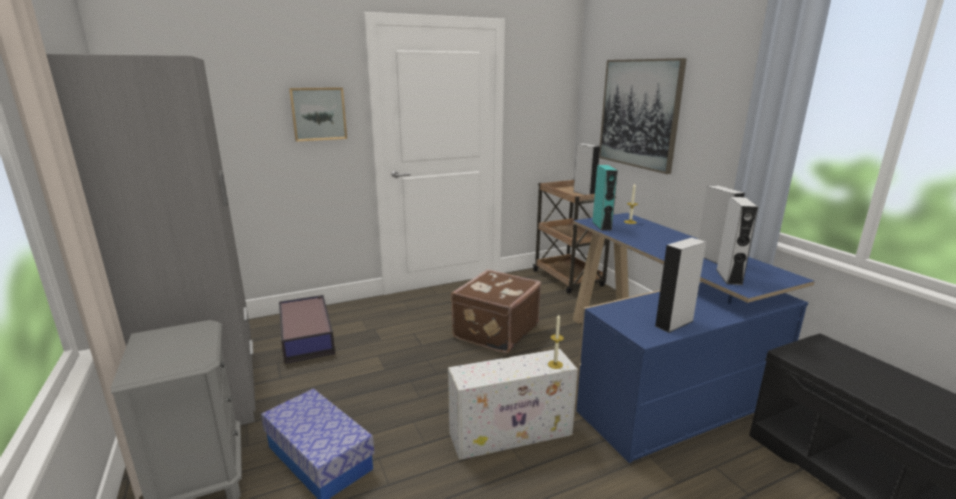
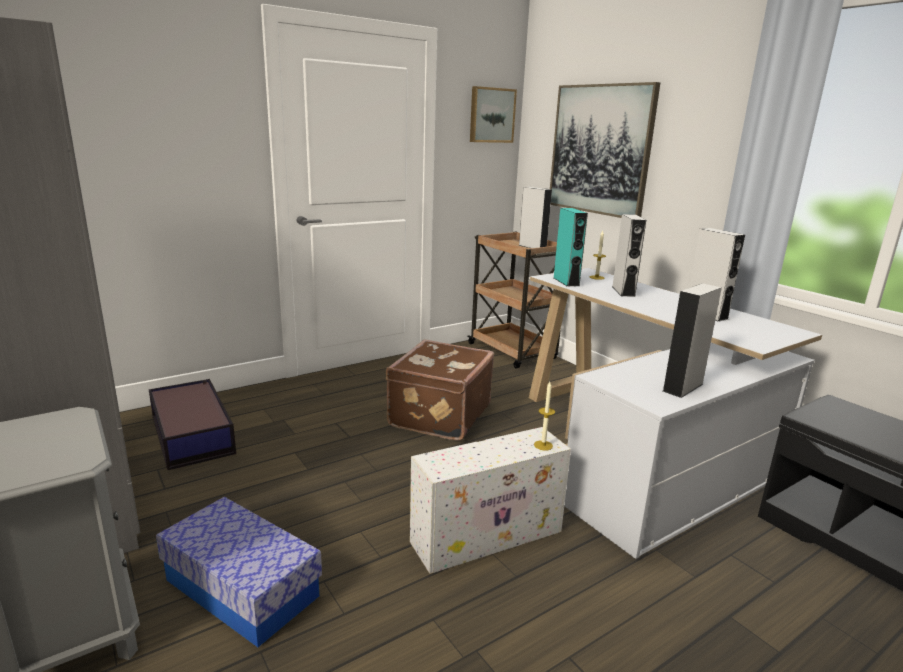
camera: 10 degrees left, 0 degrees up
(318, 114) = (200, 136): picture -> picture (491, 115)
(655, 370) = (637, 450): blue desk -> white desk
(729, 277) = (732, 333): grey speaker -> grey speaker (623, 291)

